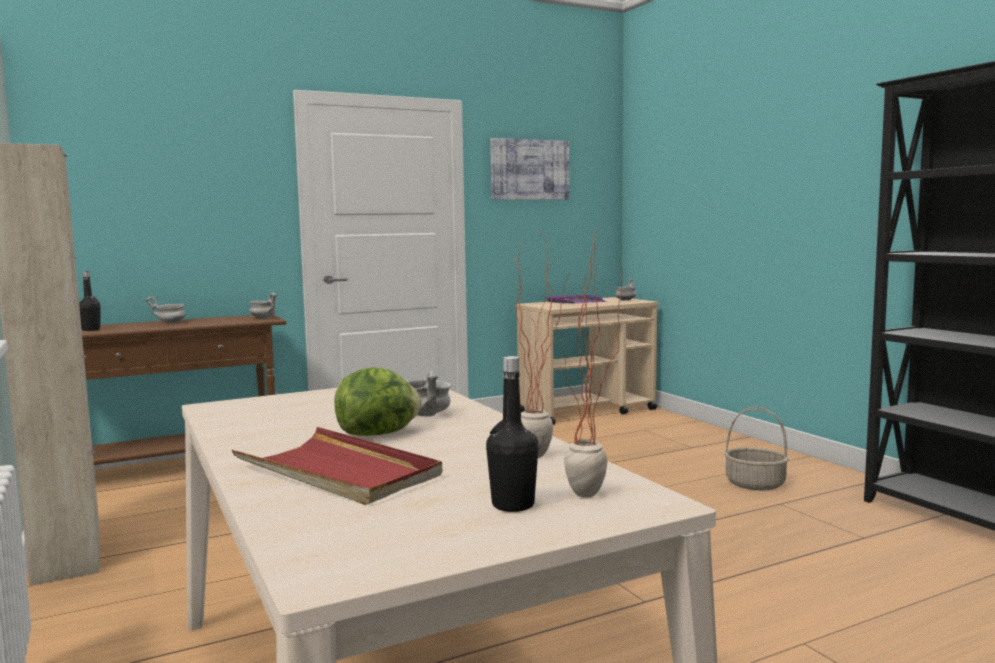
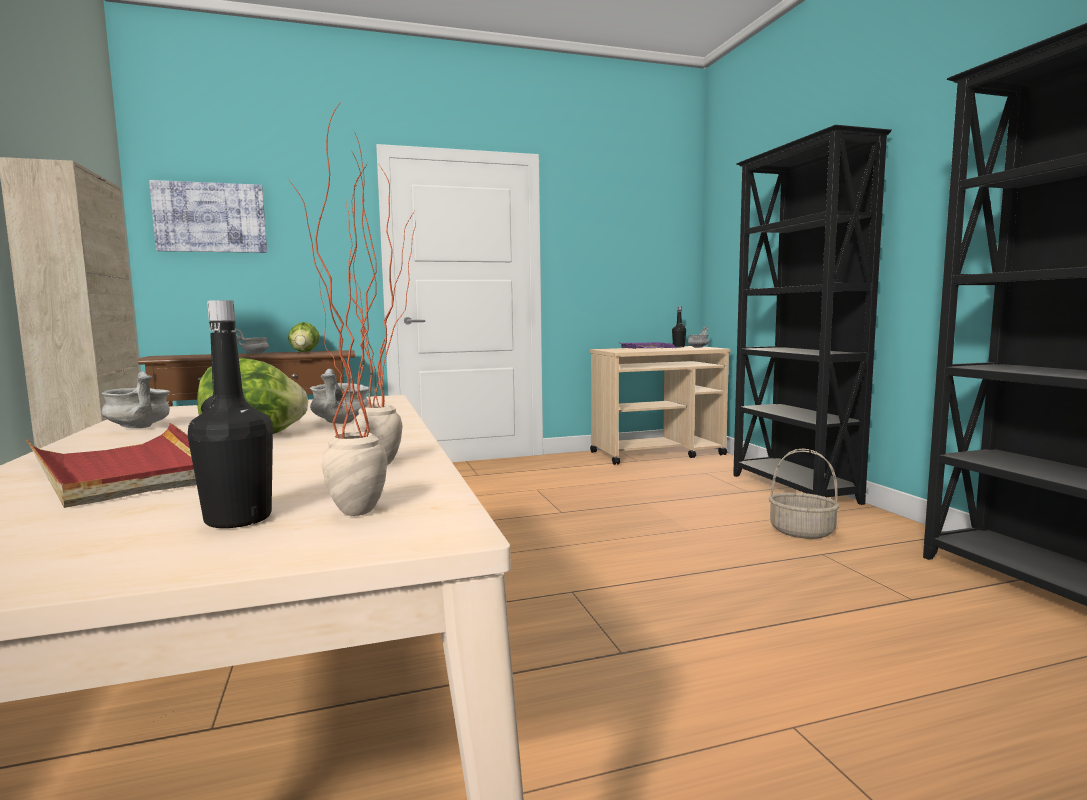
camera: 10 degrees right, 0 degrees up
(91, 330) = (180, 356): black bottle -> black bottle (678, 347)
(223, 318) = (304, 352): none -> lettuce
(264, 318) = (338, 352): grey bowl -> grey bowl (140, 427)
(529, 170) = (606, 221): picture -> picture (210, 217)
(732, 442) = (793, 489): none -> black bookcase

